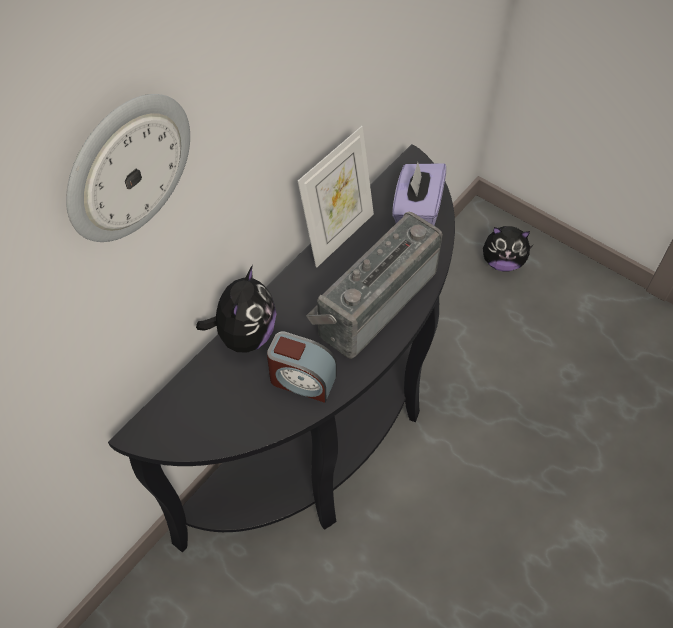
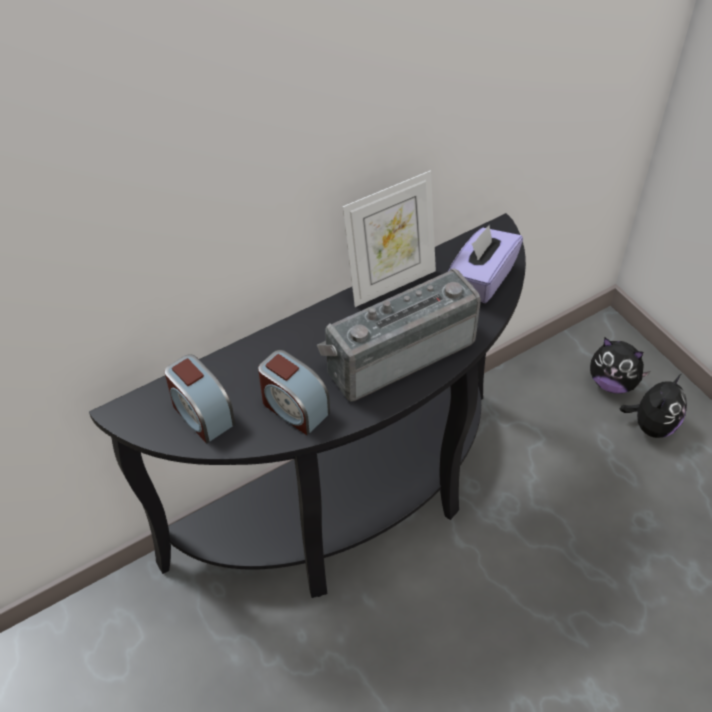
camera: 20 degrees right, 5 degrees down
(127, 167) = (143, 135): wall clock -> none
(219, 411) = (201, 414): none -> alarm clock
(244, 335) = (257, 351): plush toy -> plush toy (652, 425)

